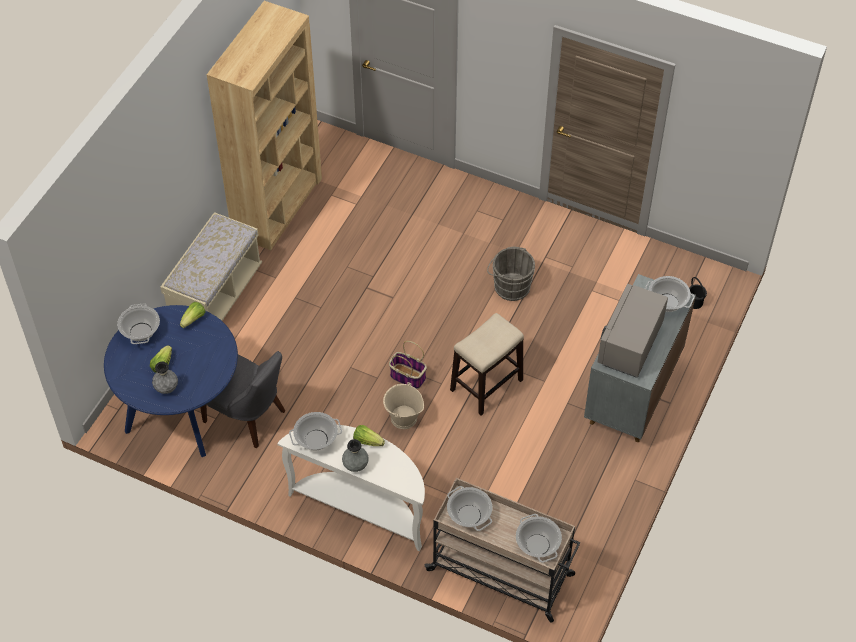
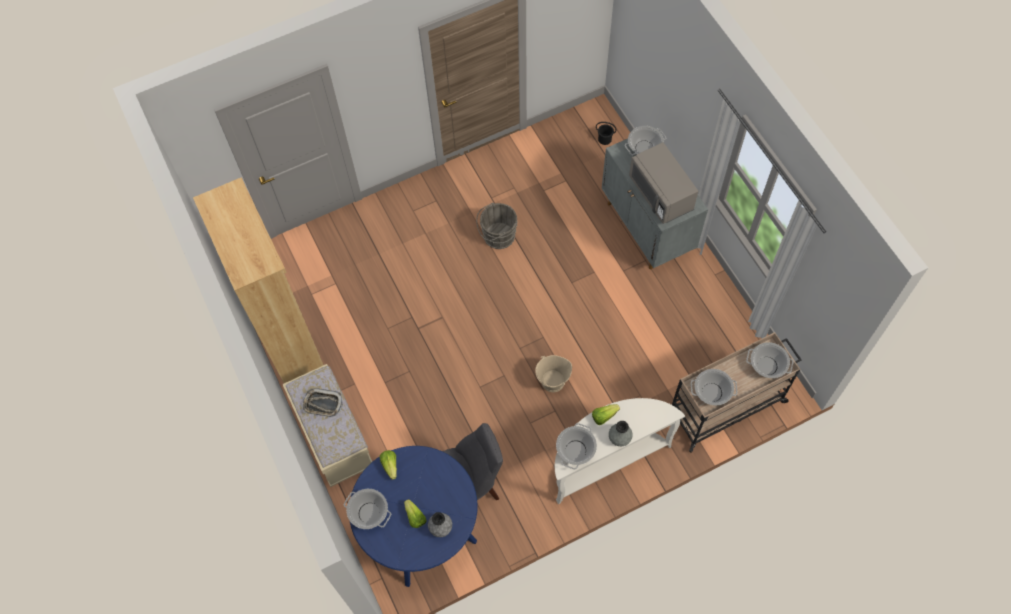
camera: 50 degrees left, 10 degrees up
(217, 248) = (322, 404): none -> tray
(407, 376) = (519, 355): basket -> none
(487, 384) = (568, 309): stool -> none

